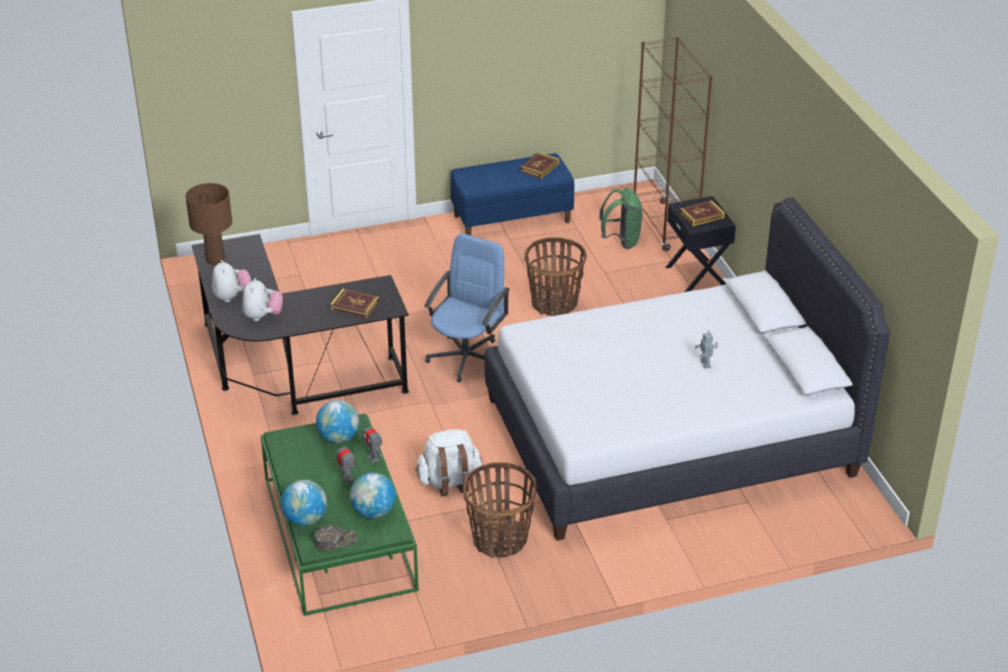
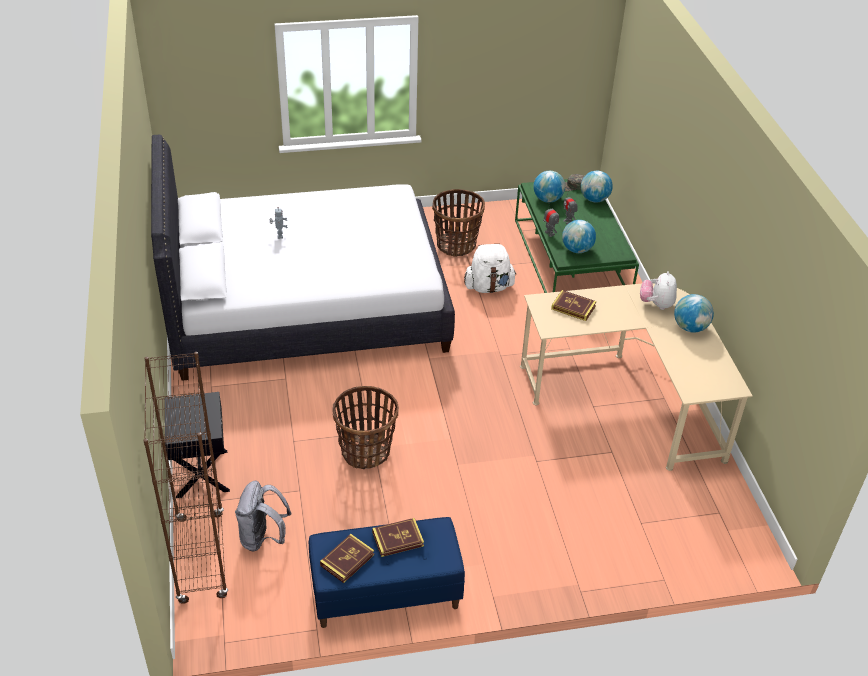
camera: 175 degrees left, 5 degrees up
(215, 259) = (720, 373): brown table lamp -> none
(232, 297) = (690, 327): plush toy -> globe
(289, 372) = (631, 397): black desk -> beige desk
(467, 357) = (464, 396): blue office chair -> none
(621, 241) = (263, 538): green backpack -> grey backpack
(701, 215) = (193, 414): book -> book (398, 539)

